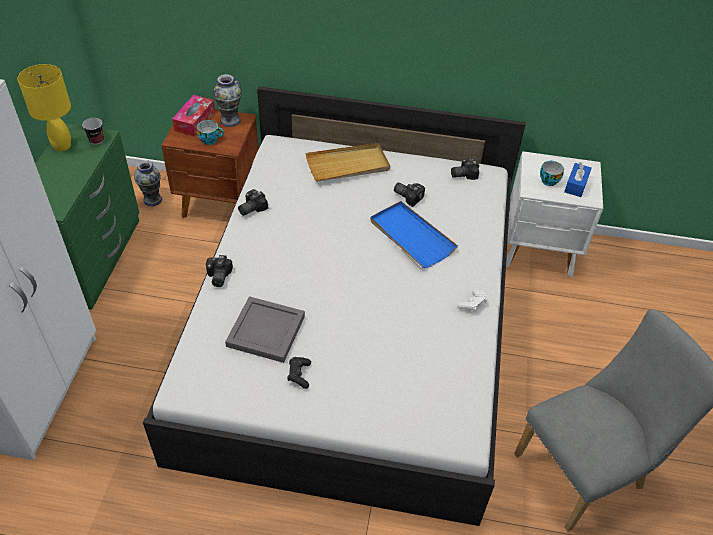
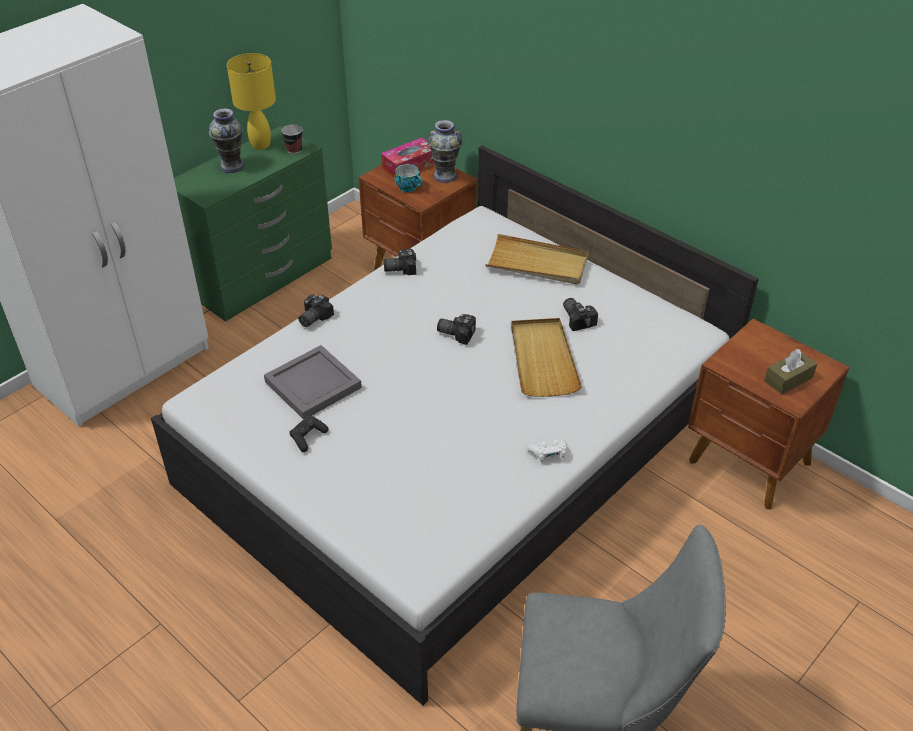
camera: 35 degrees right, 5 degrees down
(153, 199) = (359, 244): vase -> vase (232, 166)
(411, 236) = (542, 359): blue tray -> beige tray
(463, 174) = (665, 320): camera -> camera (456, 332)
(539, 251) = (749, 464): white nightstand -> brown nightstand
(548, 180) = (756, 360): cup -> none
(576, 185) = (788, 379): blue tissue box -> brown tissue box

